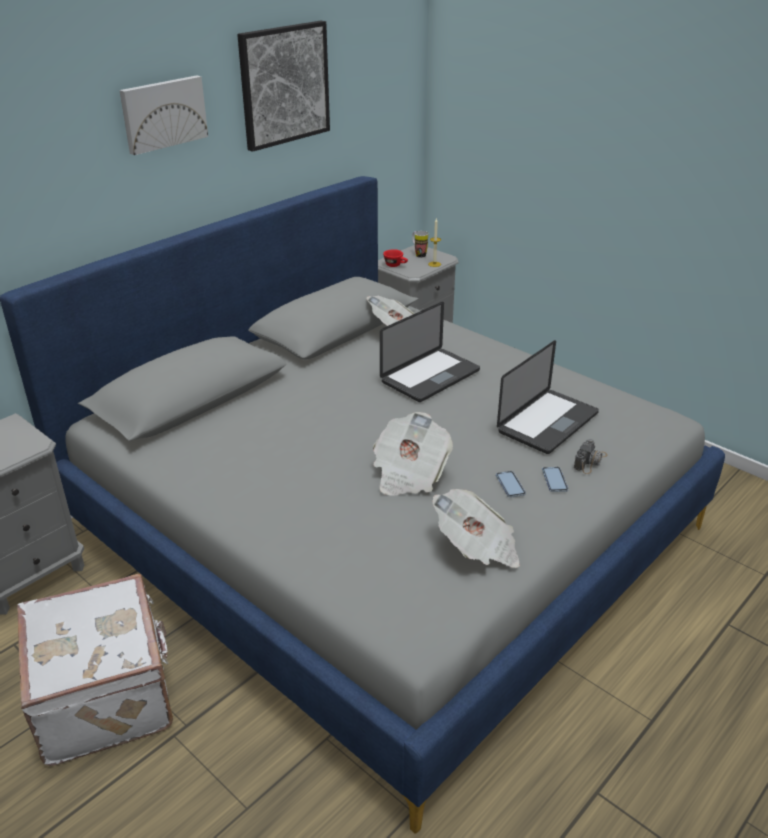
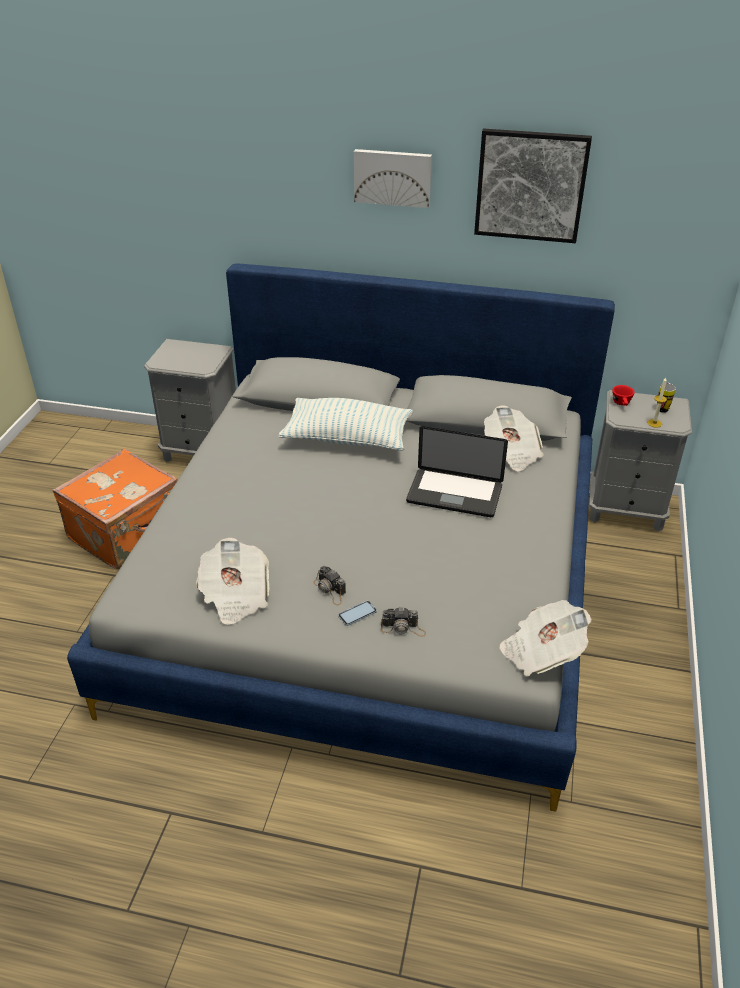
camera: 60 degrees right, 5 degrees up
(107, 695) = (128, 533): white suitcase -> orange suitcase
(281, 402) = (347, 438): none -> pillow
(409, 473) = (299, 530): newspaper -> newspaper (541, 652)
(510, 485) = (330, 590): phone -> camera
(548, 422) = (443, 584): laptop -> none

